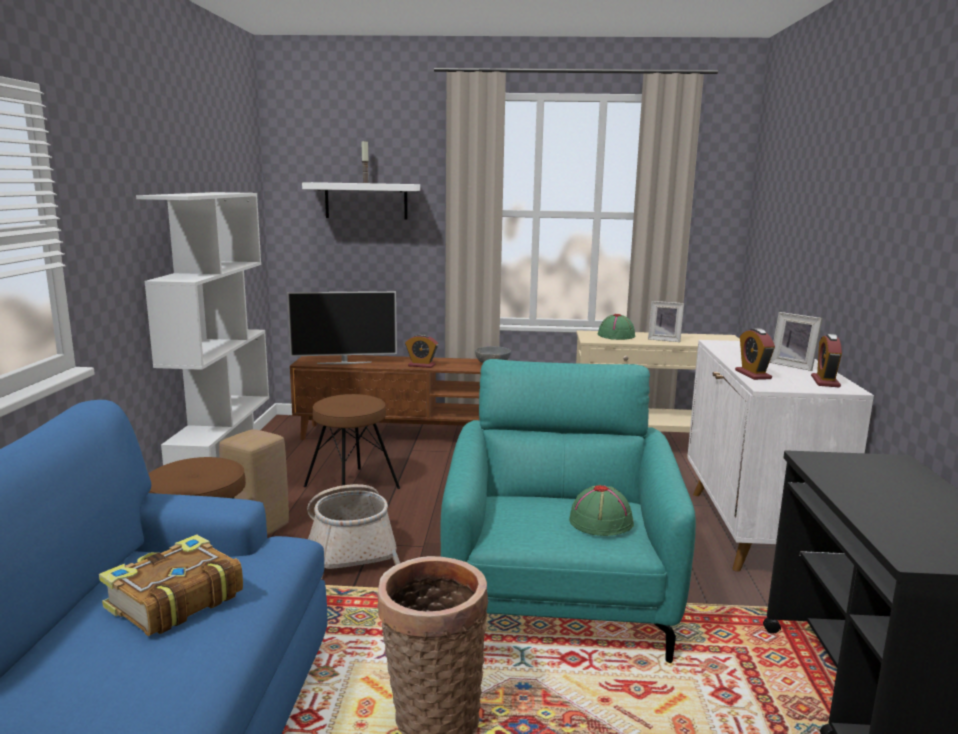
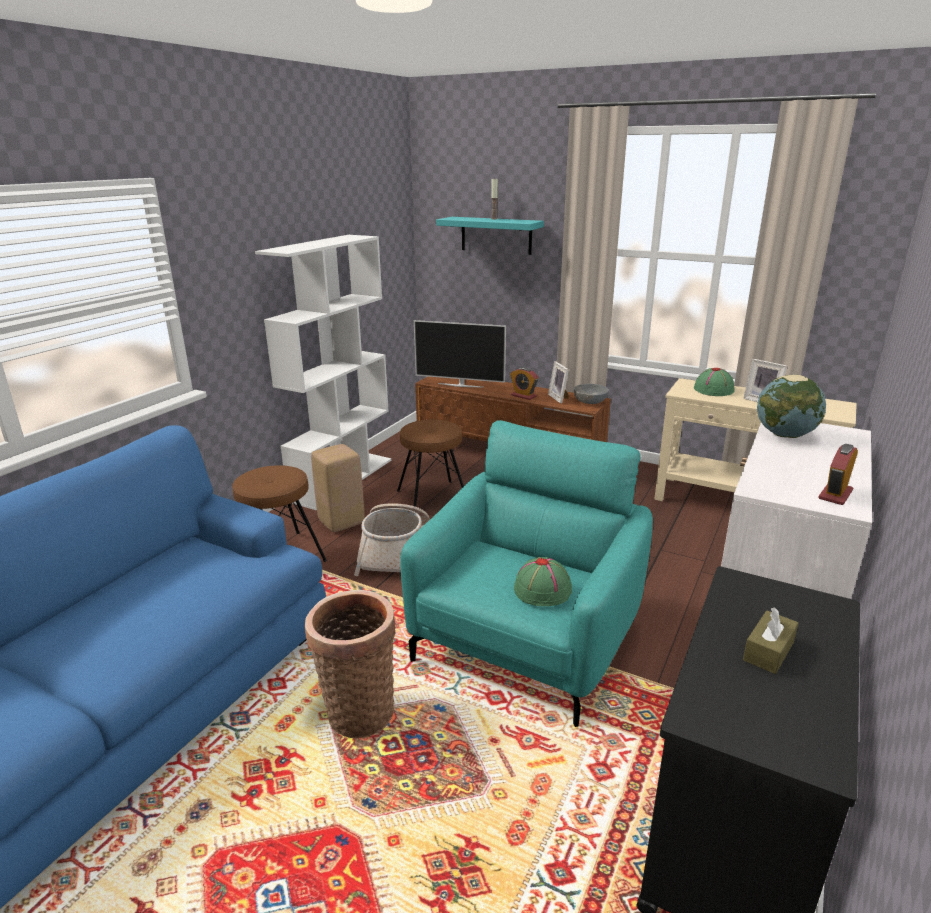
camera: 25 degrees right, 10 degrees up
(173, 601) = (178, 585): book -> none
(366, 201) = (496, 235): white shelf -> turquoise shelf
(734, 350) = (785, 435): none -> globe
(753, 374) = (761, 472): alarm clock -> none
(793, 365) = (828, 465): picture frame -> picture frame (559, 398)
(898, 499) = (768, 651): none -> brown tissue box

